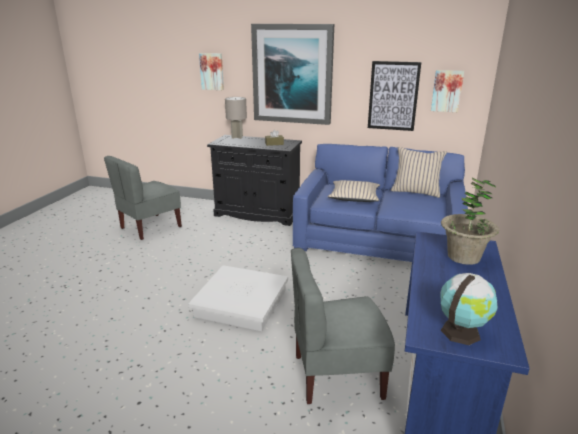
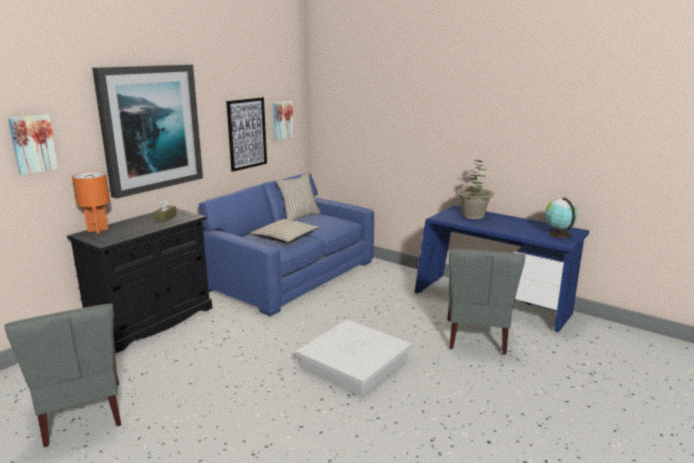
camera: 70 degrees left, 5 degrees down
(237, 137) = (97, 230): grey table lamp -> orange table lamp

